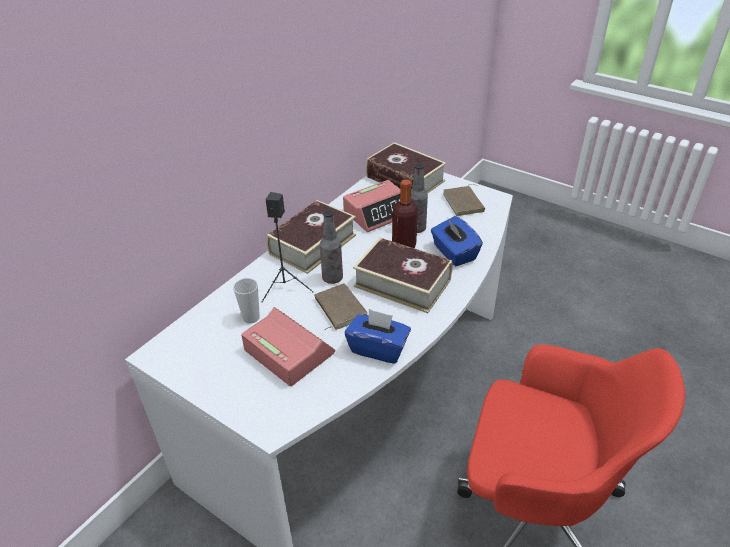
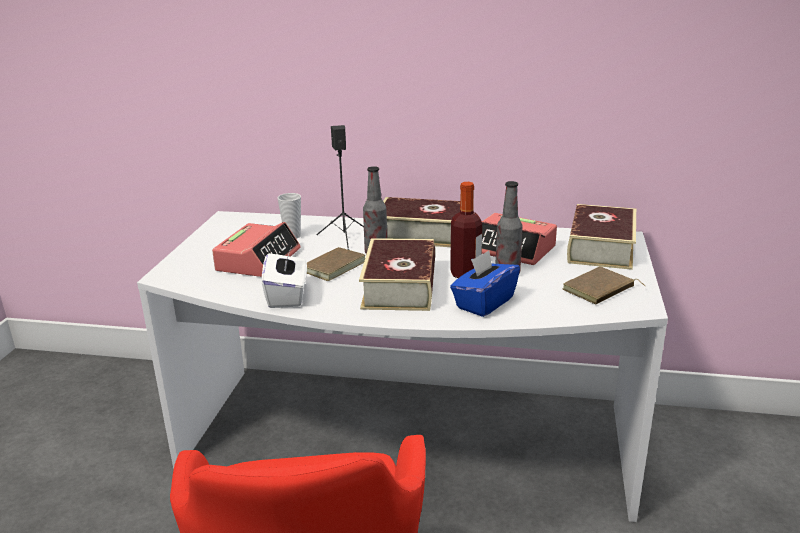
camera: 65 degrees right, 15 degrees down
(378, 348) = (287, 296): blue tissue box -> white tissue box

